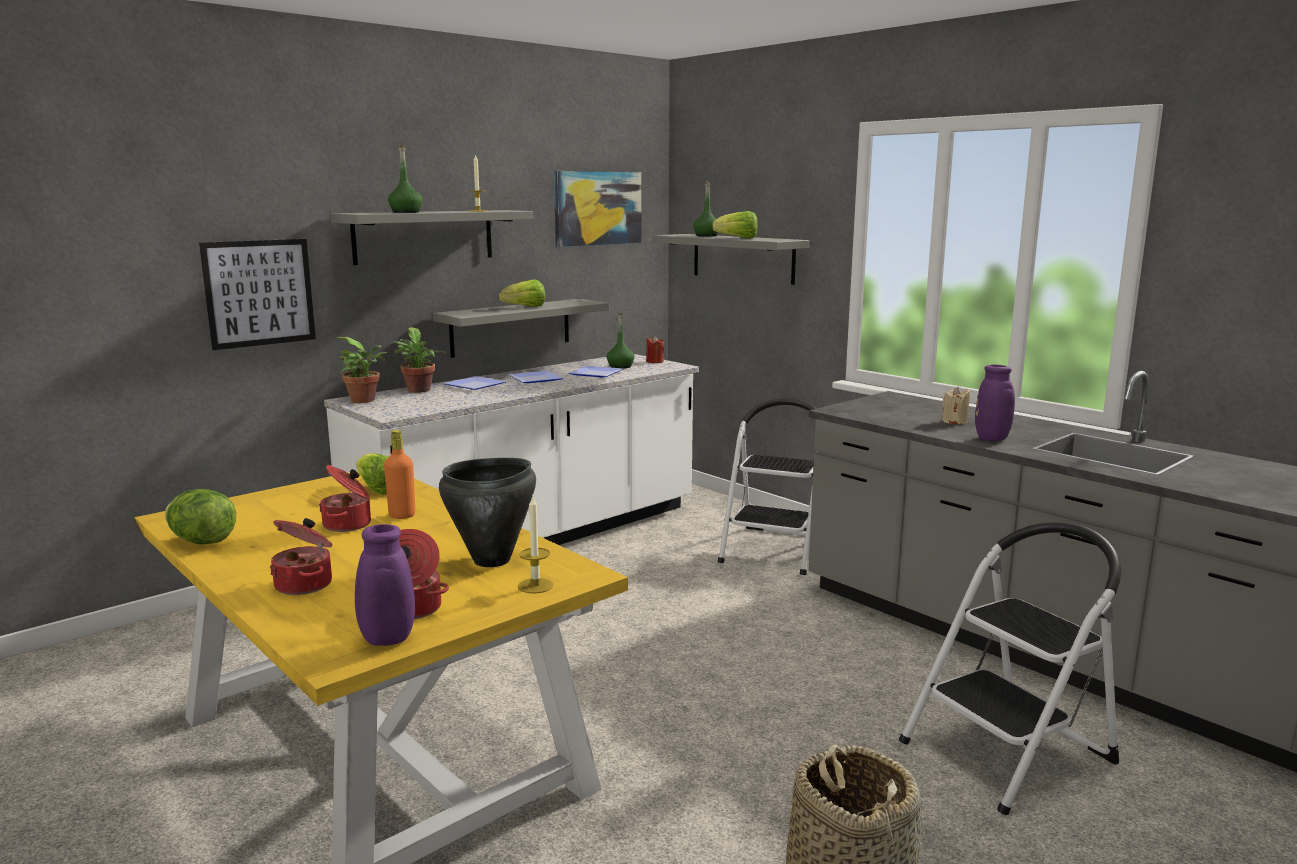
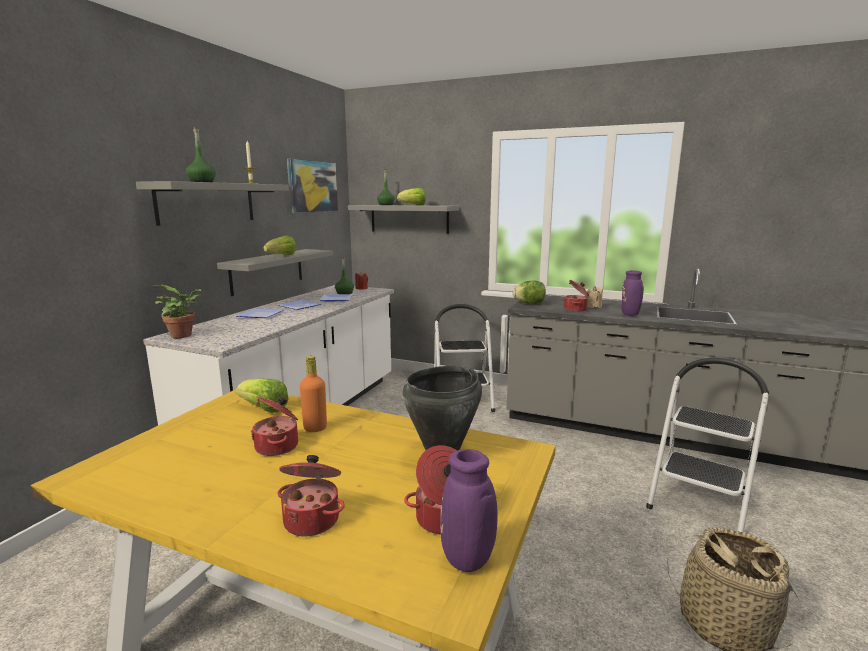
camera: 25 degrees left, 0 degrees up
(202, 541) = (145, 496): lettuce -> lettuce (529, 304)
(259, 293) = (79, 250): picture -> none
(419, 391) = (220, 323): potted plant -> none
(535, 586) = (506, 469): candle -> none
(916, 422) = (576, 309): none -> cooking pot

